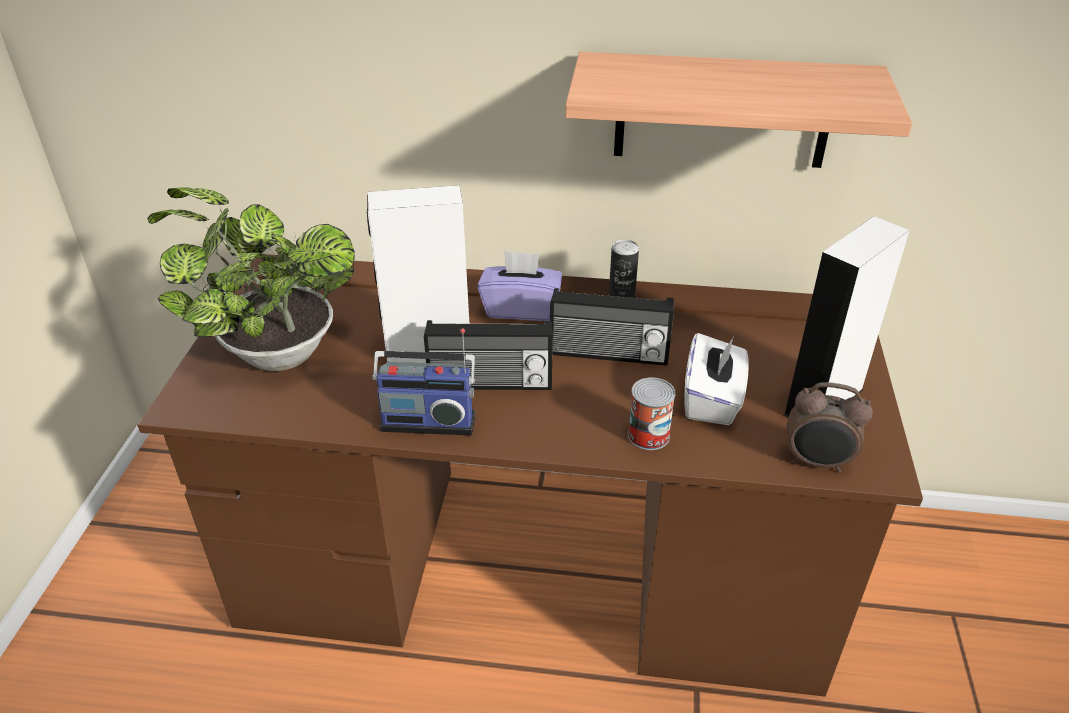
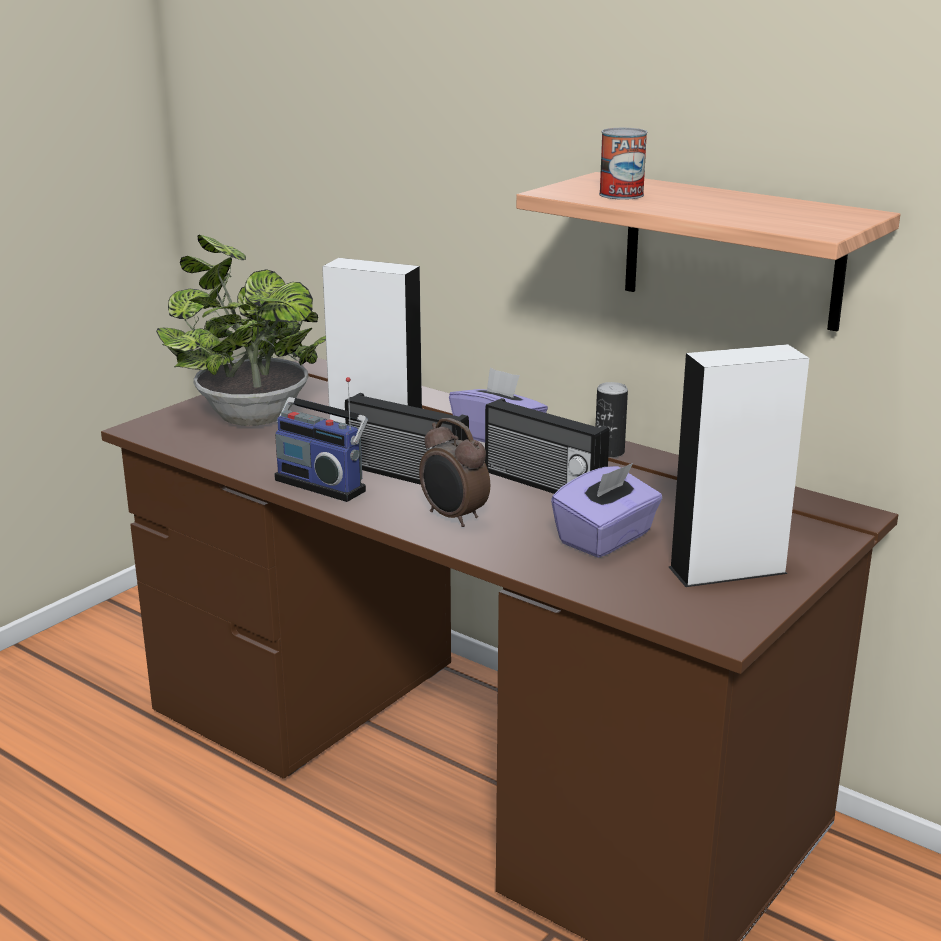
camera: 30 degrees right, 15 degrees down
(648, 435) = (508, 543): can -> can (621, 194)
(712, 400) = (606, 538): white tissue box -> purple tissue box
(817, 462) = (657, 606): alarm clock -> alarm clock (453, 517)

